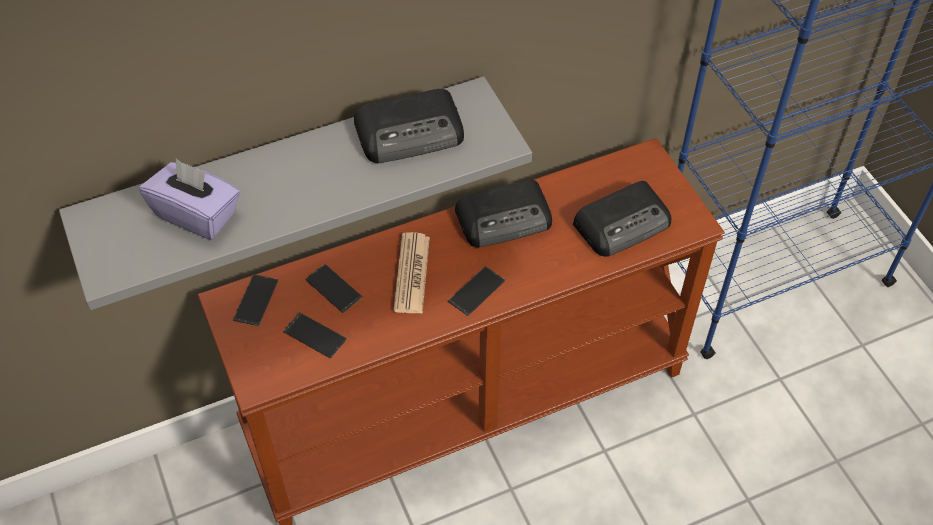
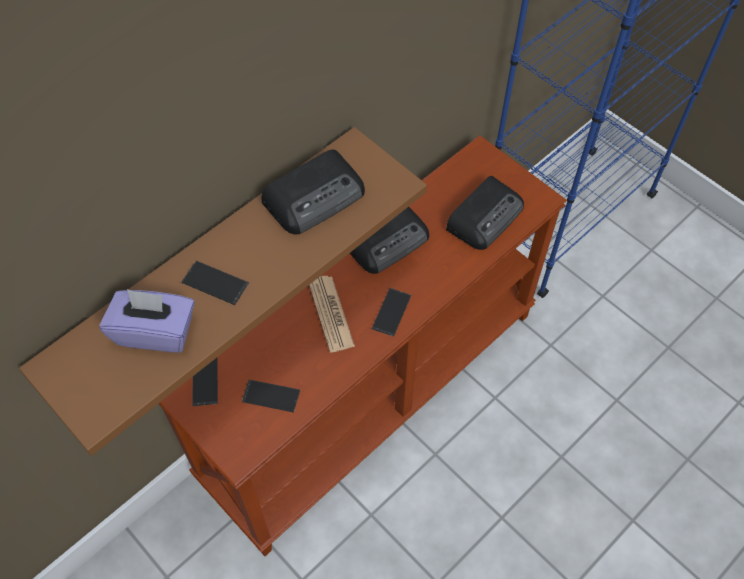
camera: 20 degrees left, 5 degrees up
(287, 172) = (208, 262): grey shelf -> brown shelf
(333, 288) = (269, 348): phone -> phone (215, 283)

